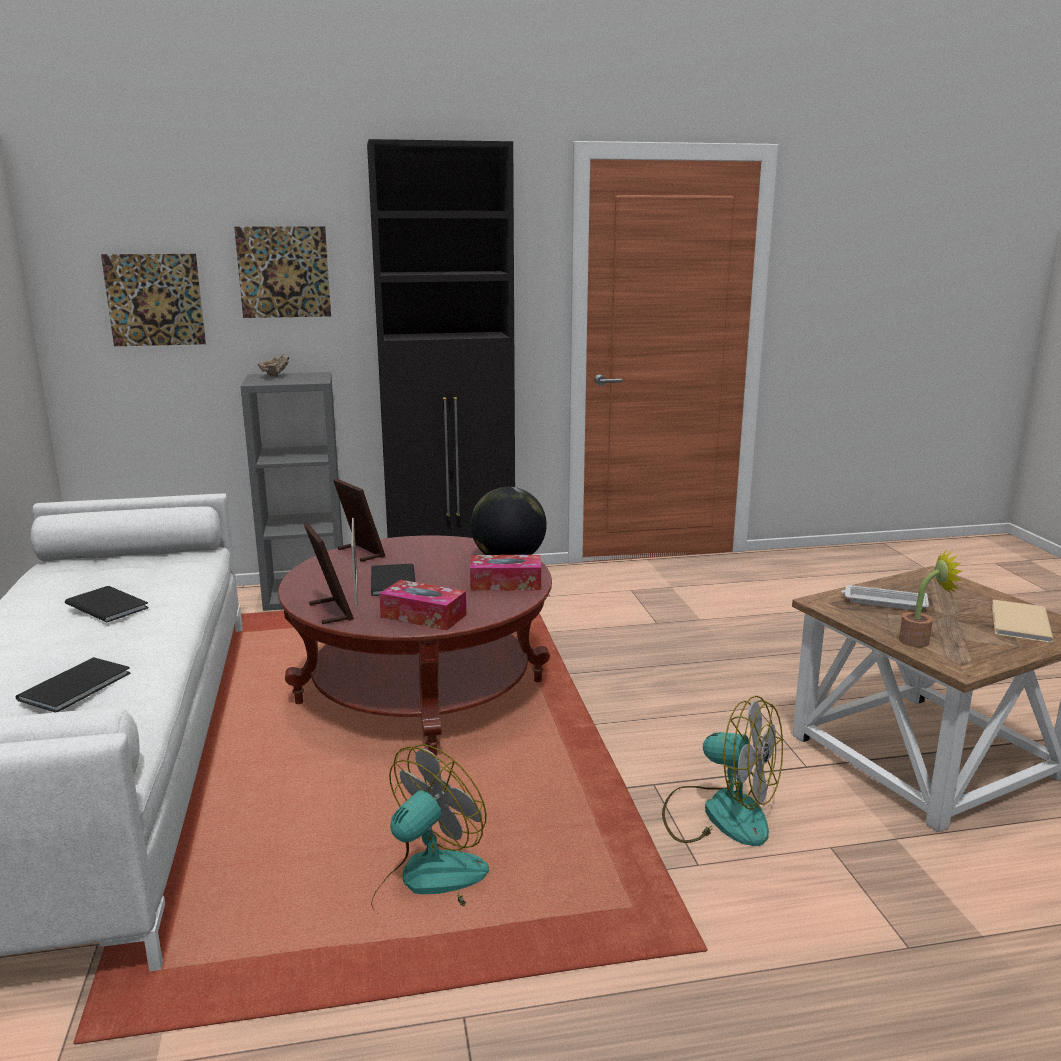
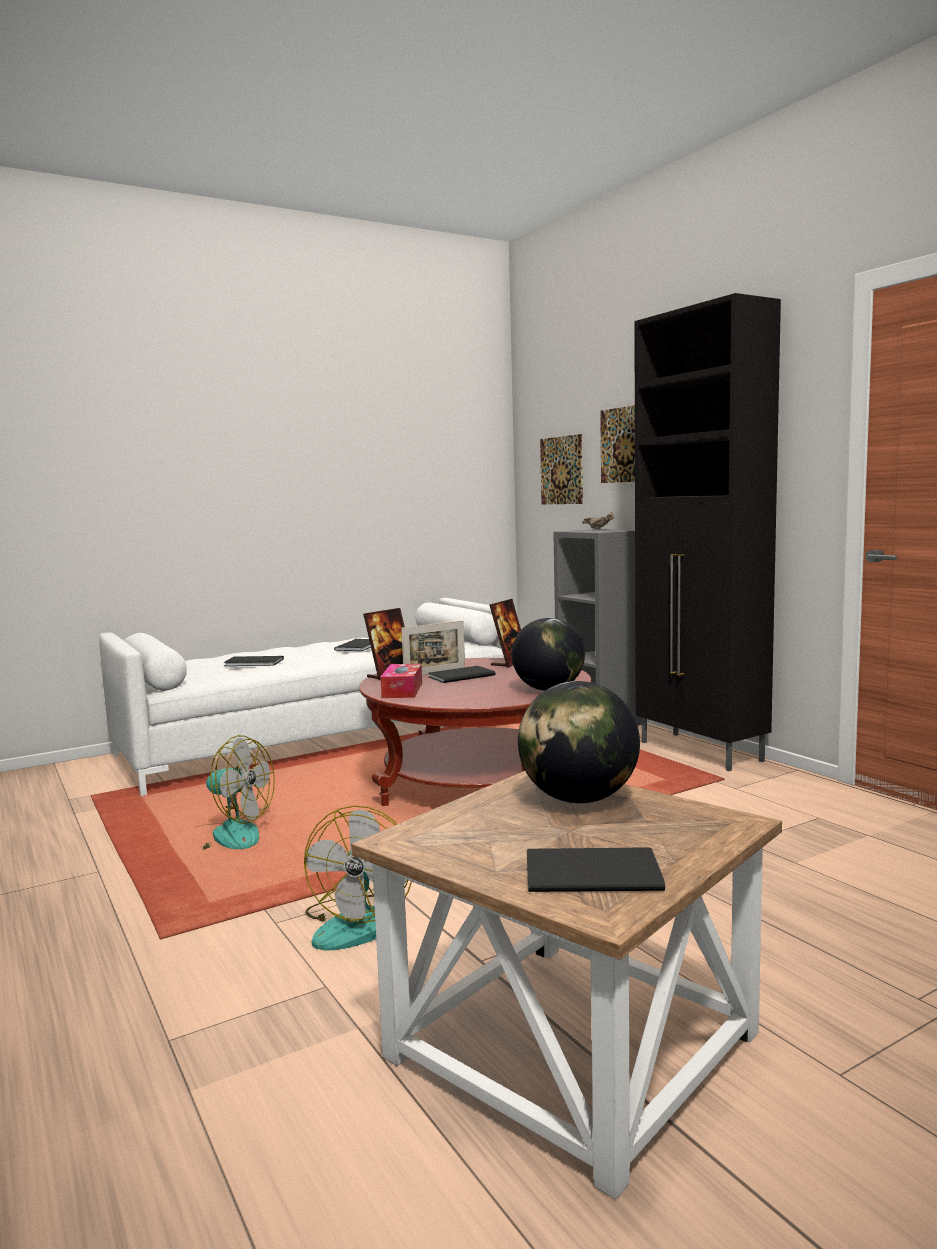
camera: 70 degrees right, 10 degrees down
(506, 583) = (492, 696): tissue box -> none
(883, 602) = (579, 799): white tray -> globe
(920, 641) = (464, 819): potted plant -> none
(1018, 623) = (588, 872): beige book -> black book

